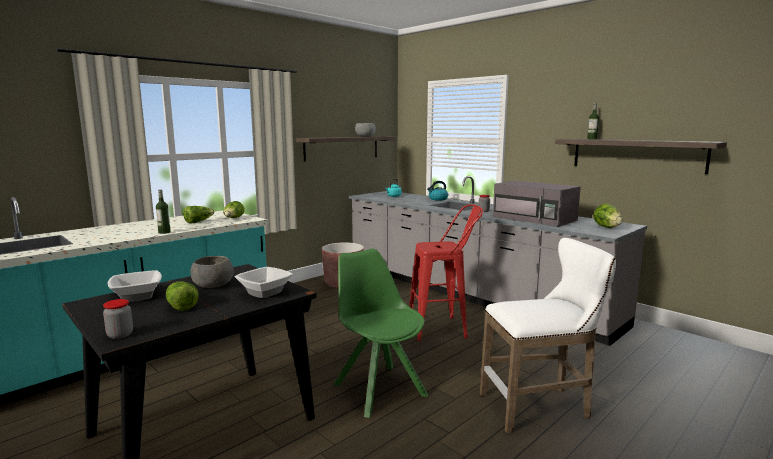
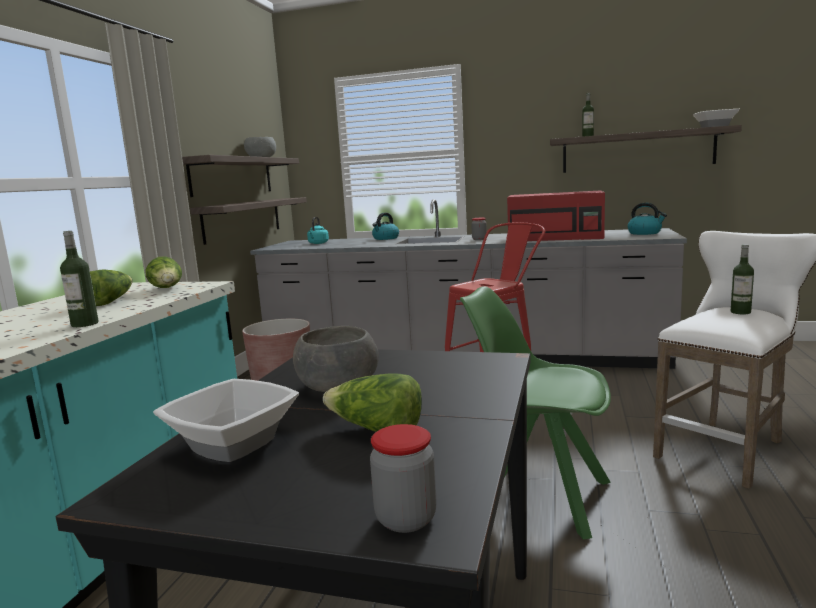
camera: 30 degrees left, 0 degrees up
(265, 292) = (460, 372): bowl -> bowl (715, 127)
(347, 175) = (243, 219): none -> shelf
(535, 219) = (556, 237): grey microwave -> red microwave
(553, 305) = (740, 312): none -> bottle
(606, 227) = (645, 233): lettuce -> kettle

